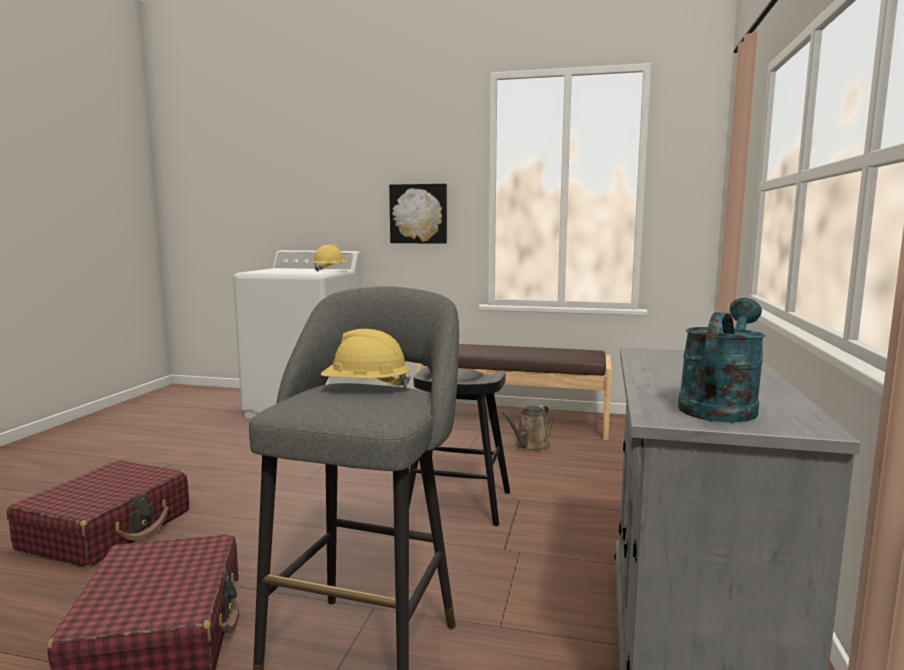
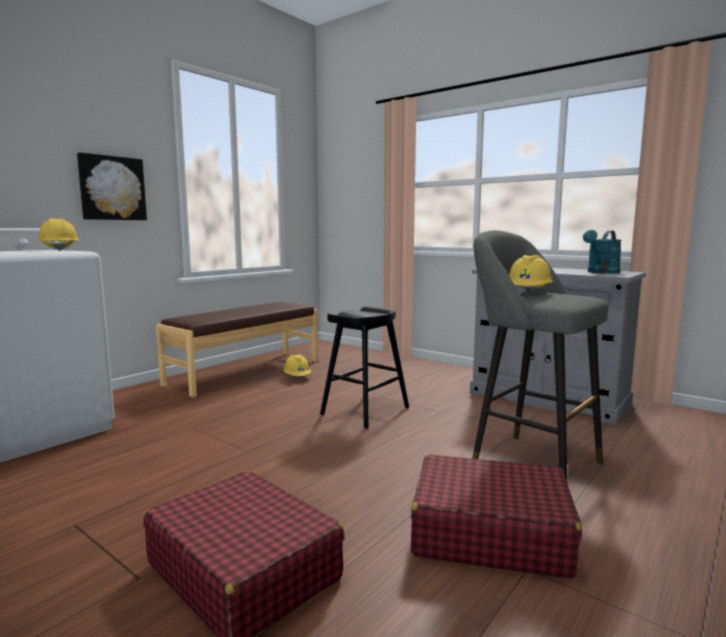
camera: 65 degrees left, 0 degrees up
(530, 446) = (297, 377): brown watering can -> yellow hard hat
(720, 406) = (601, 272): turquoise watering can -> turquoise watering can turned 105 degrees counterclockwise

